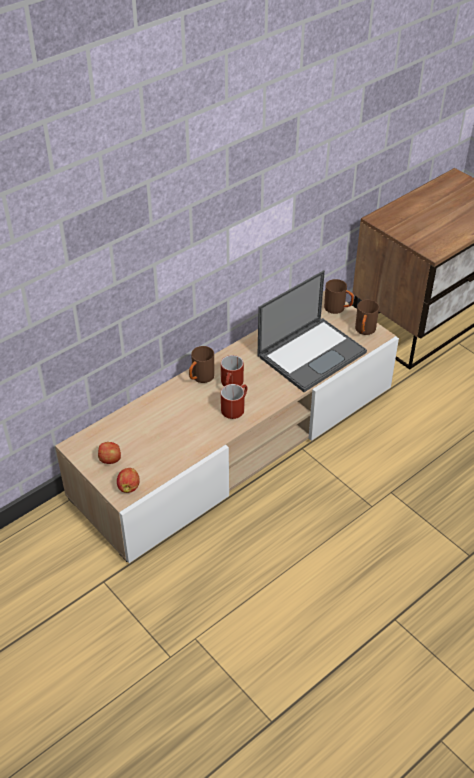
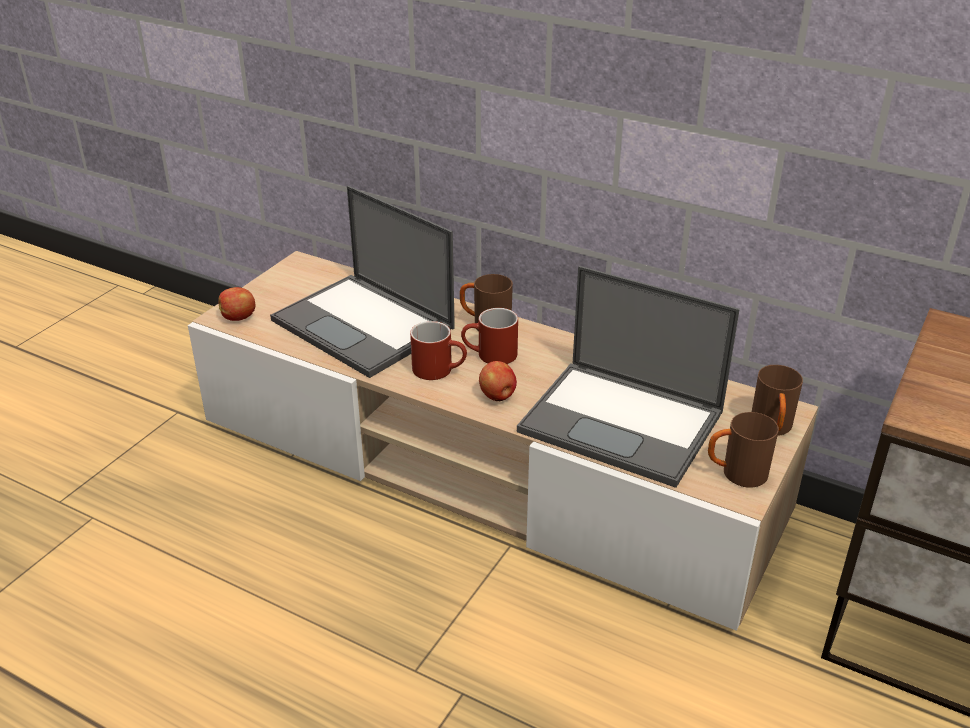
camera: 70 degrees right, 10 degrees down
(110, 460) = (284, 293): apple -> apple (497, 396)
(171, 429) = (365, 325): none -> laptop

